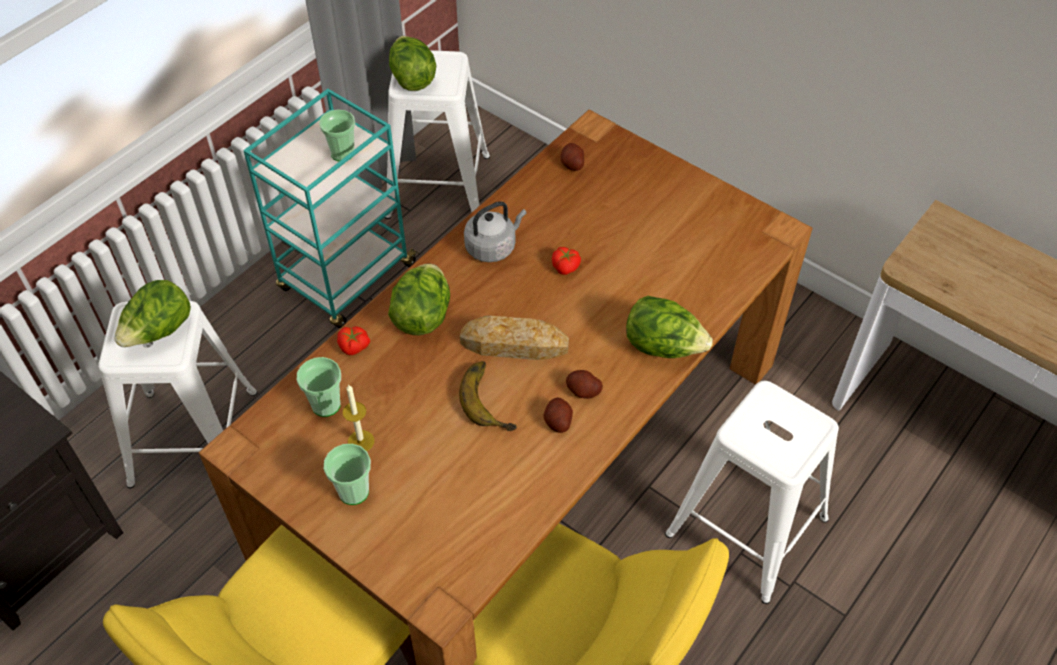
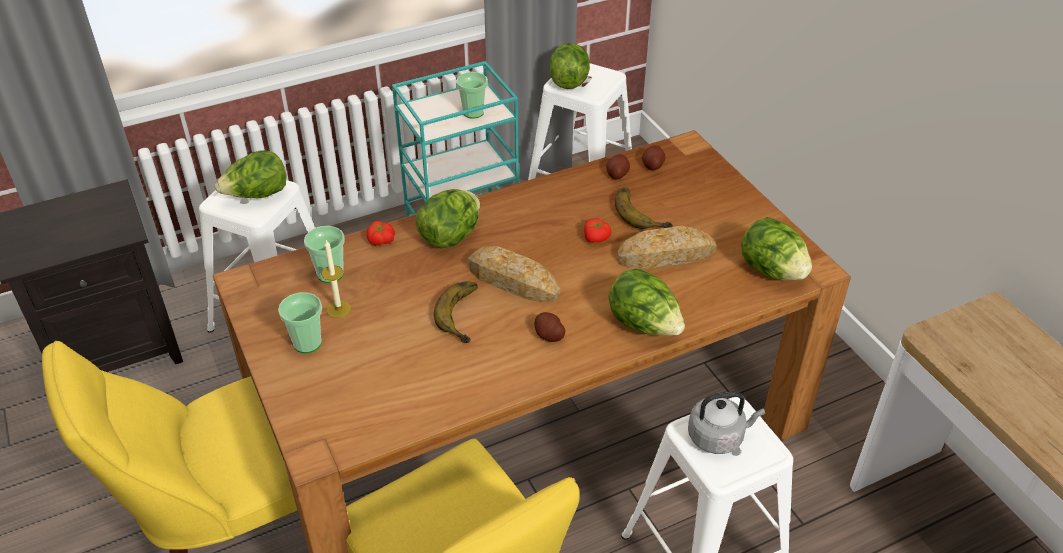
camera: 25 degrees right, 10 degrees down
(493, 247) = (543, 205): grey kettle -> grey kettle (718, 436)
(558, 421) = (511, 351): potato -> potato (617, 174)
(592, 221) = (642, 212): none -> banana
(641, 263) = (666, 255): none -> bread
(743, 245) = (771, 270): none -> lettuce

